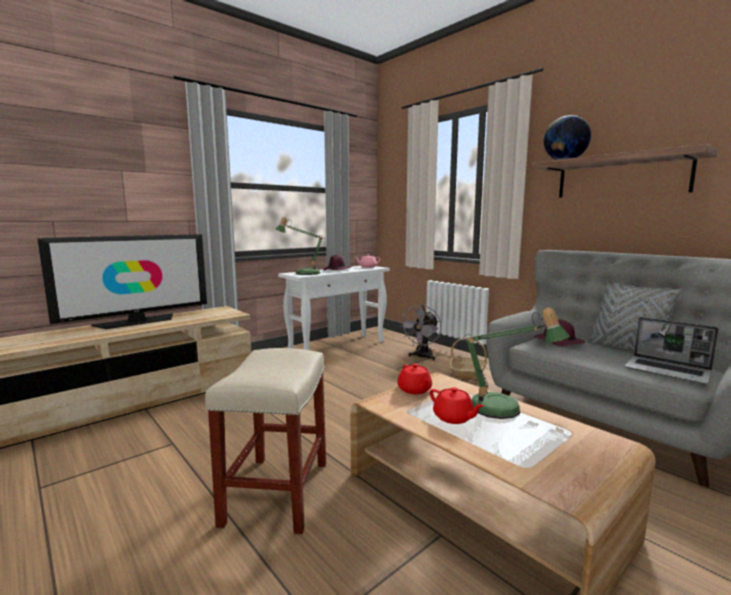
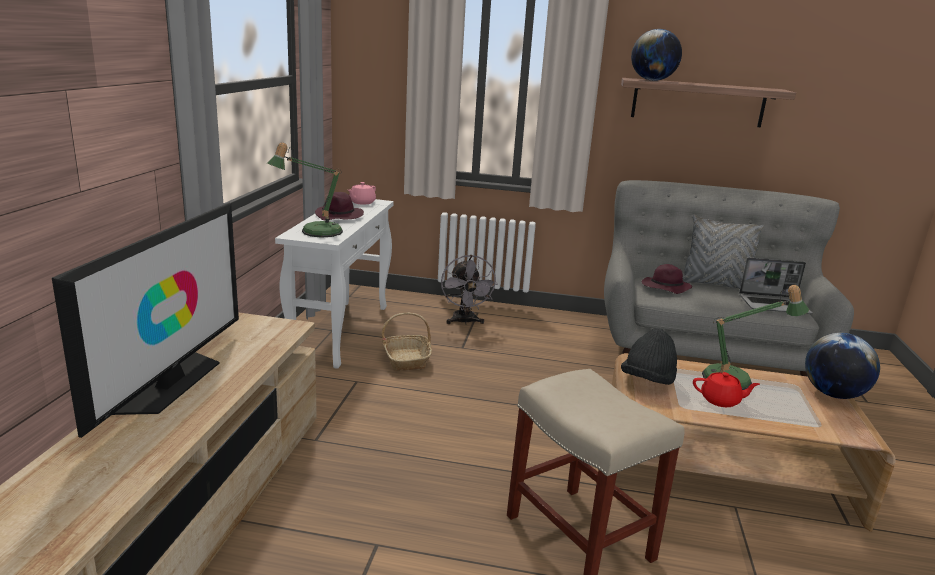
camera: 40 degrees left, 10 degrees up
(414, 390) = (647, 381): red teapot -> black hat
(468, 373) = (540, 333): basket -> basket (407, 359)
(607, 451) = (833, 394): none -> globe

